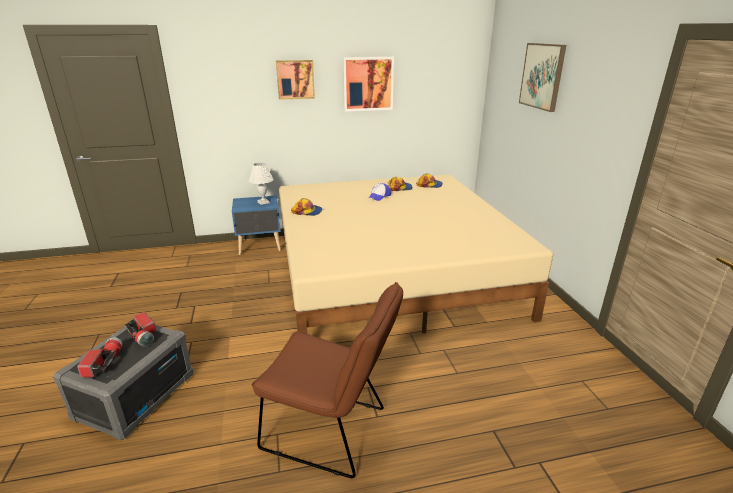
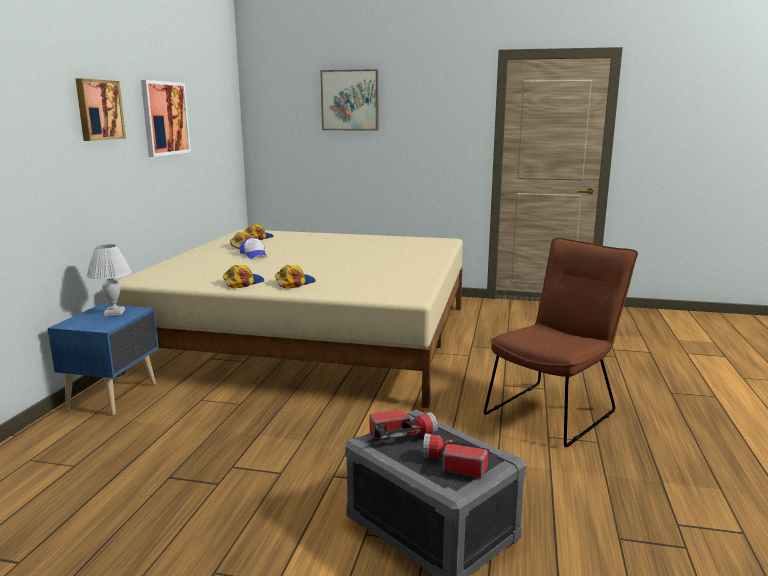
camera: 65 degrees left, 10 degrees down
(319, 224) = (295, 283): none -> cap

